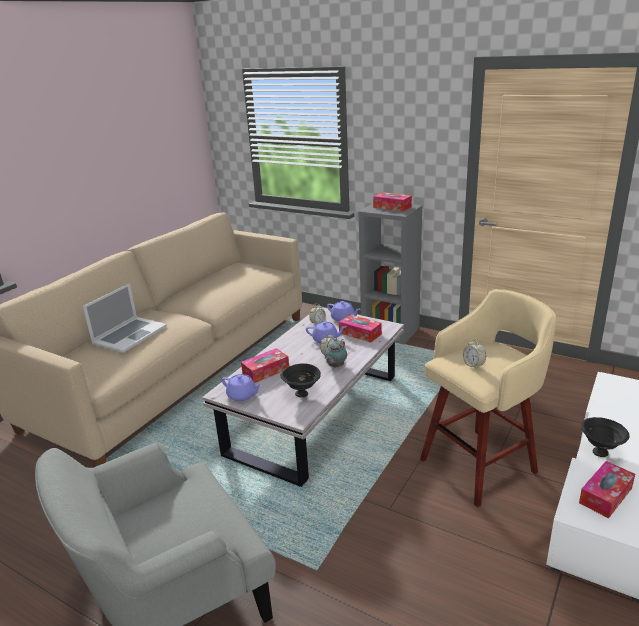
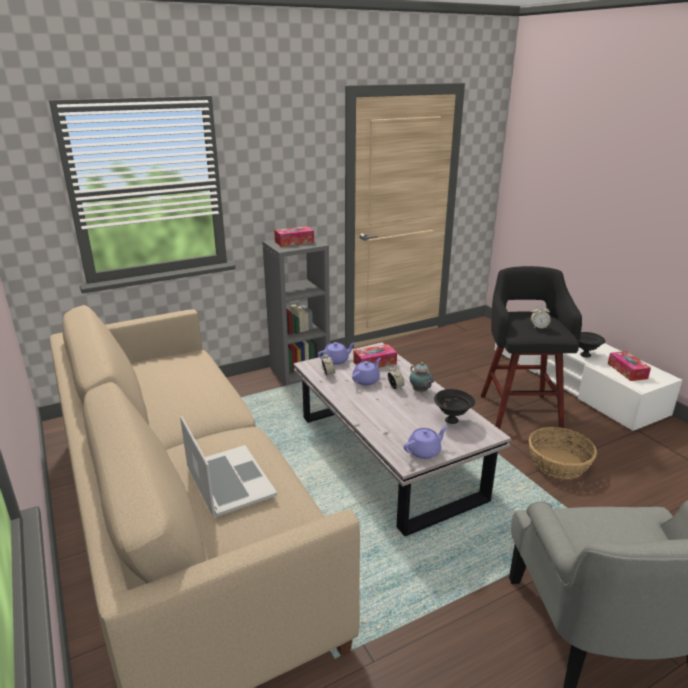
camera: 60 degrees left, 0 degrees up
(266, 371) = (390, 426): tissue box -> none
(408, 517) = (558, 463): none -> basket
(480, 464) = (519, 411): beige stool -> black stool

